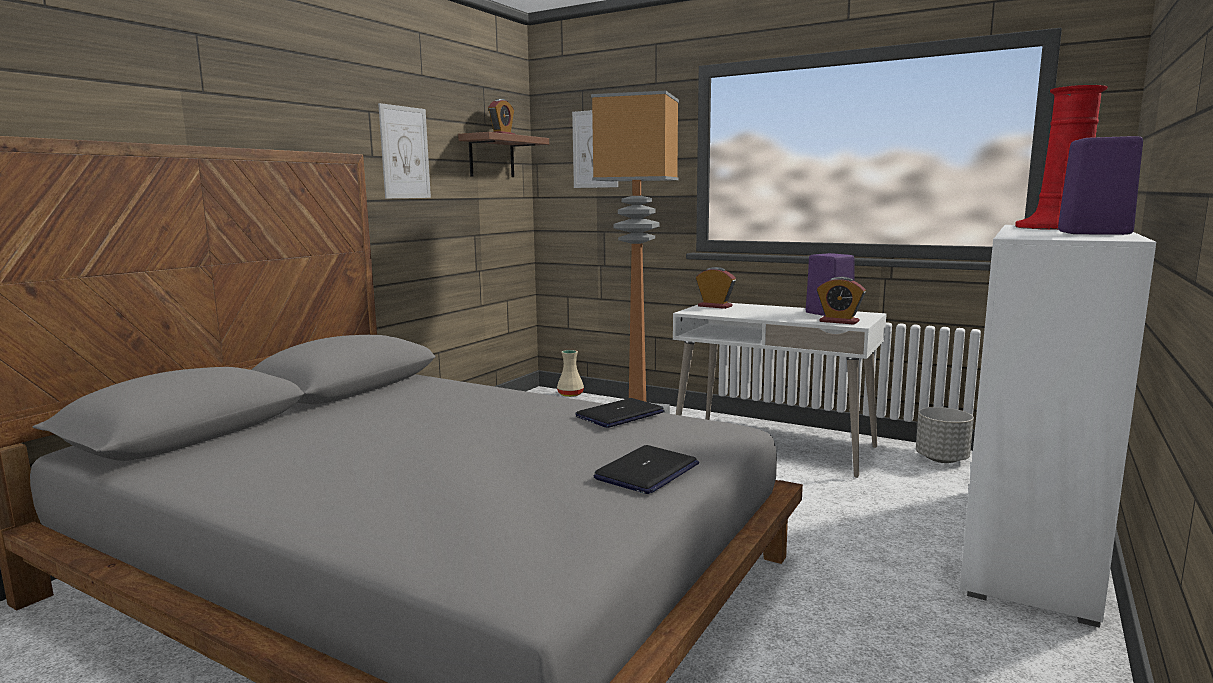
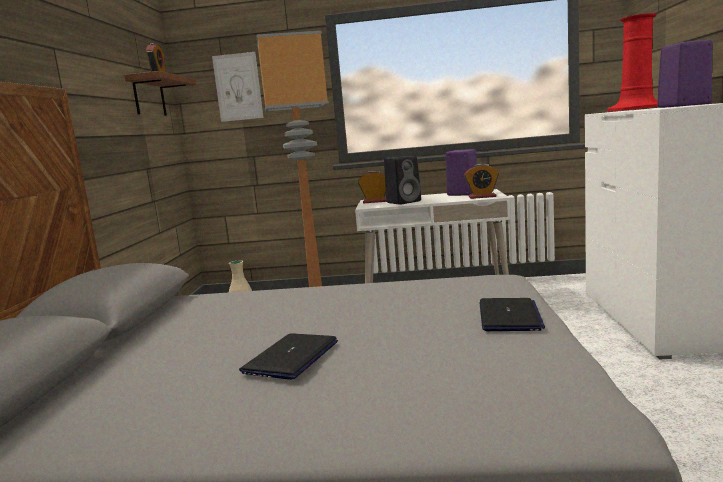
camera: 25 degrees left, 0 degrees up
(405, 152) = (88, 90): picture -> none
(620, 415) = (410, 286): laptop -> laptop (291, 357)
(741, 312) = (404, 202): none -> black speaker
(941, 459) = (544, 284): grey planter -> none

